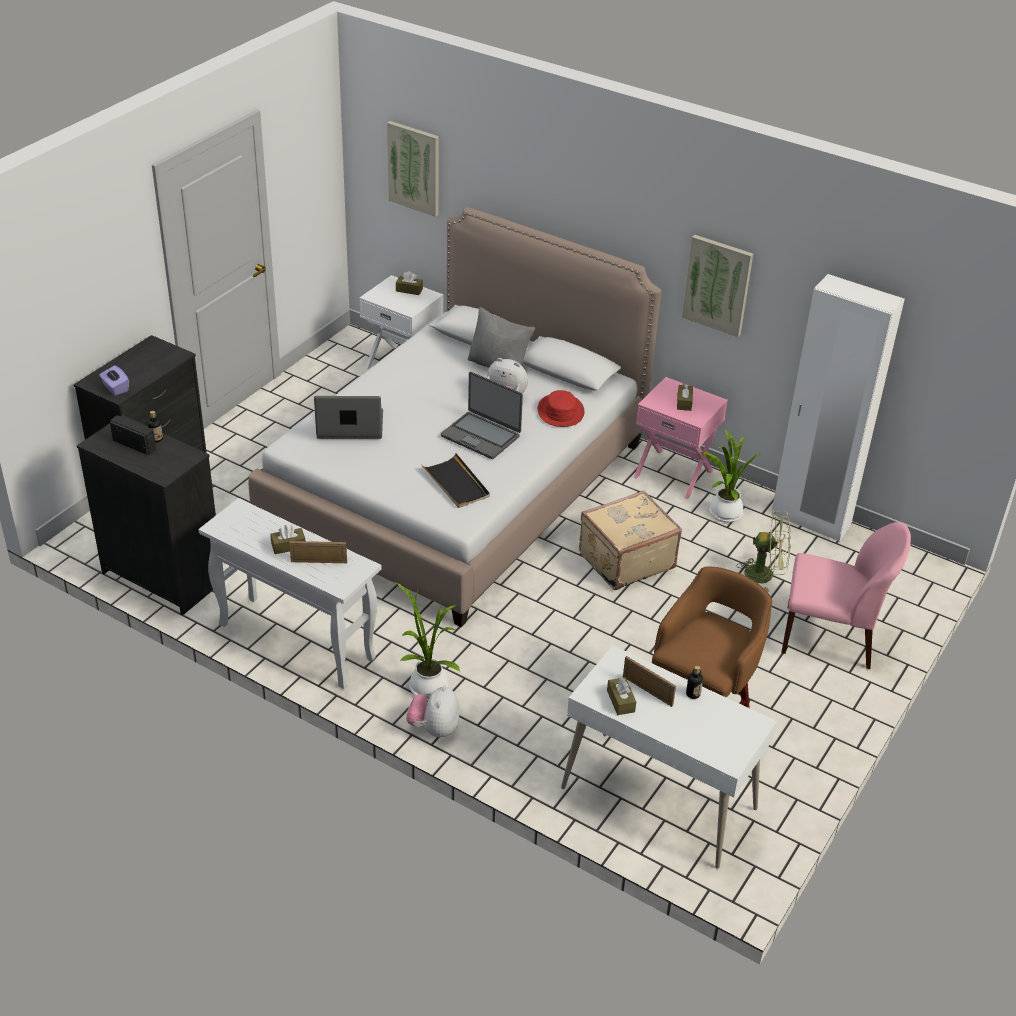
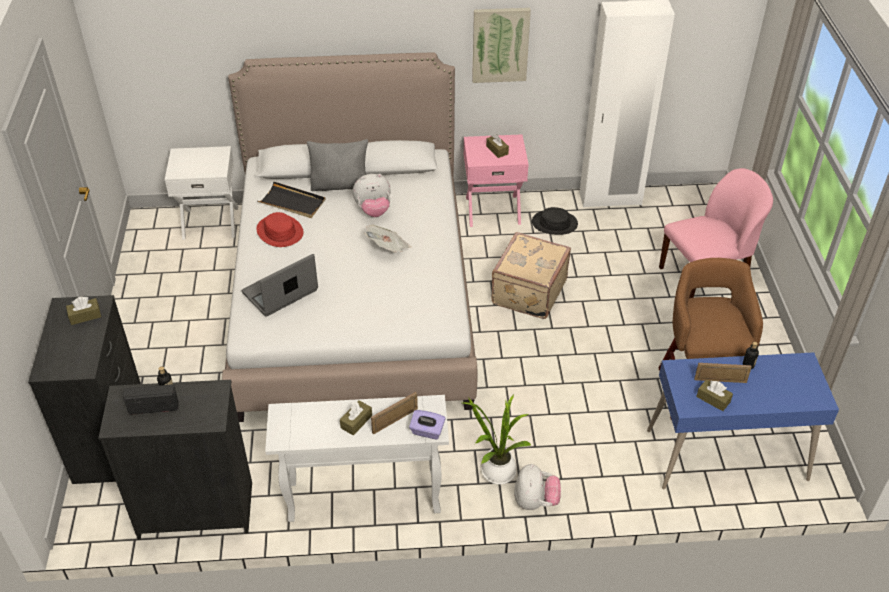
camera: 35 degrees left, 5 degrees up
(115, 388) = (75, 364): purple tissue box -> purple tissue box (427, 431)
(409, 290) = (199, 154): brown tissue box -> brown tissue box (85, 316)
(414, 168) = (175, 43): picture -> none
(434, 728) = (535, 501): plush toy -> plush toy turned 150 degrees counterclockwise
(456, 483) = (412, 296): black tray -> black tray (292, 202)
(481, 436) = (388, 248): laptop -> newspaper
(560, 411) = (423, 199): red hat -> red hat (279, 232)
(658, 799) = (726, 456): white desk -> blue desk
(723, 514) = (554, 223): potted plant -> black hat
(765, 574) = (623, 253): green fan -> none

